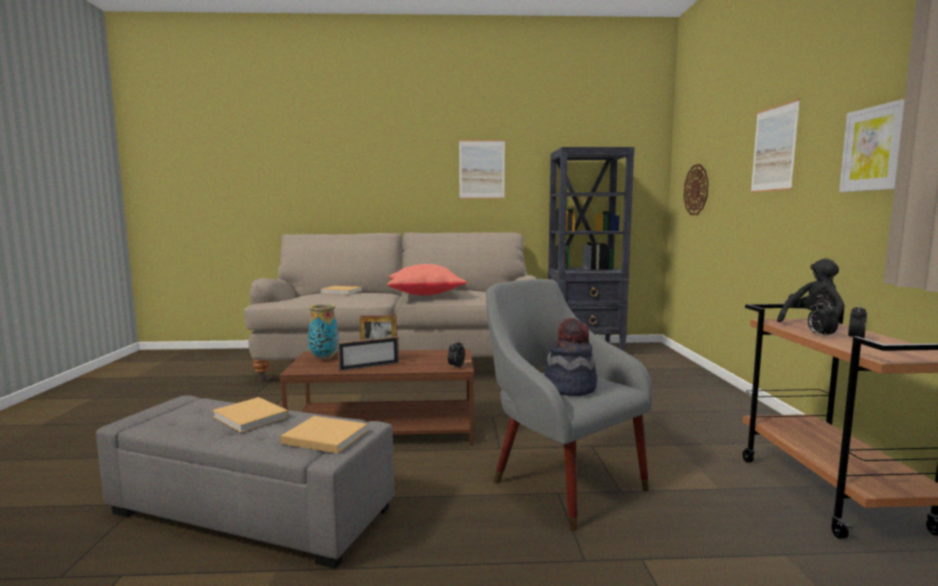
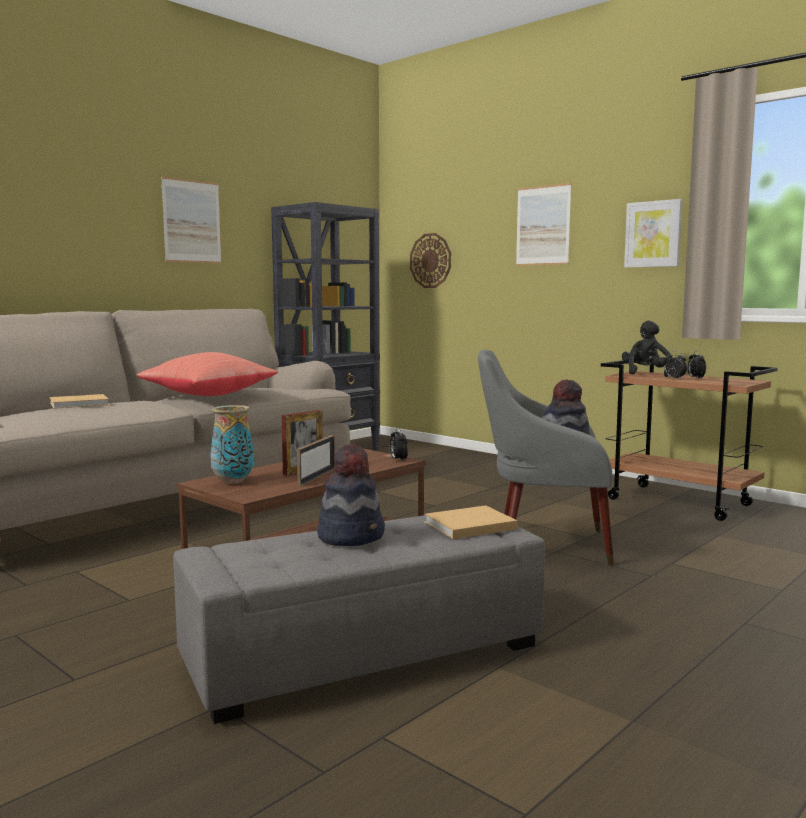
camera: 45 degrees left, 0 degrees up
(251, 417) = (351, 536): beige book -> hat

